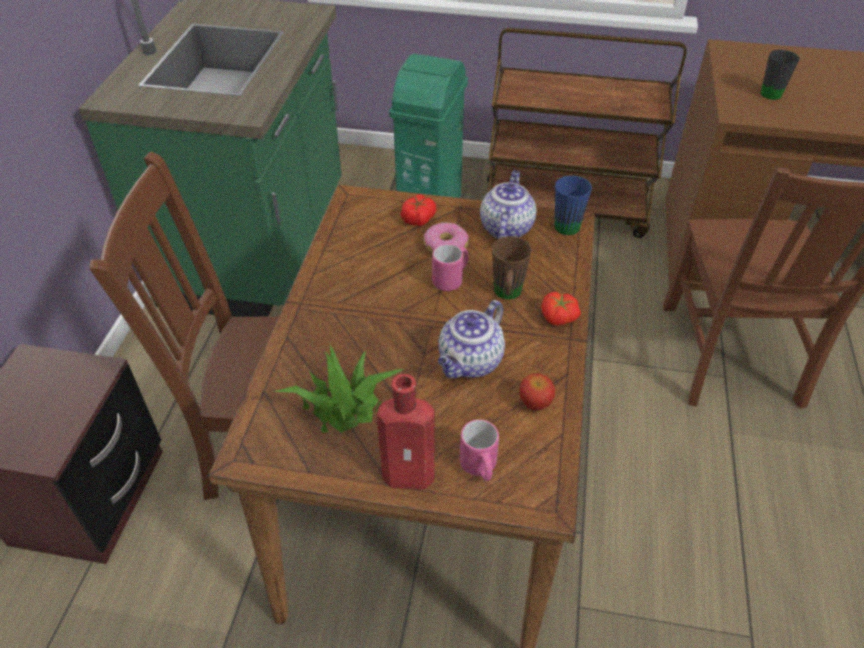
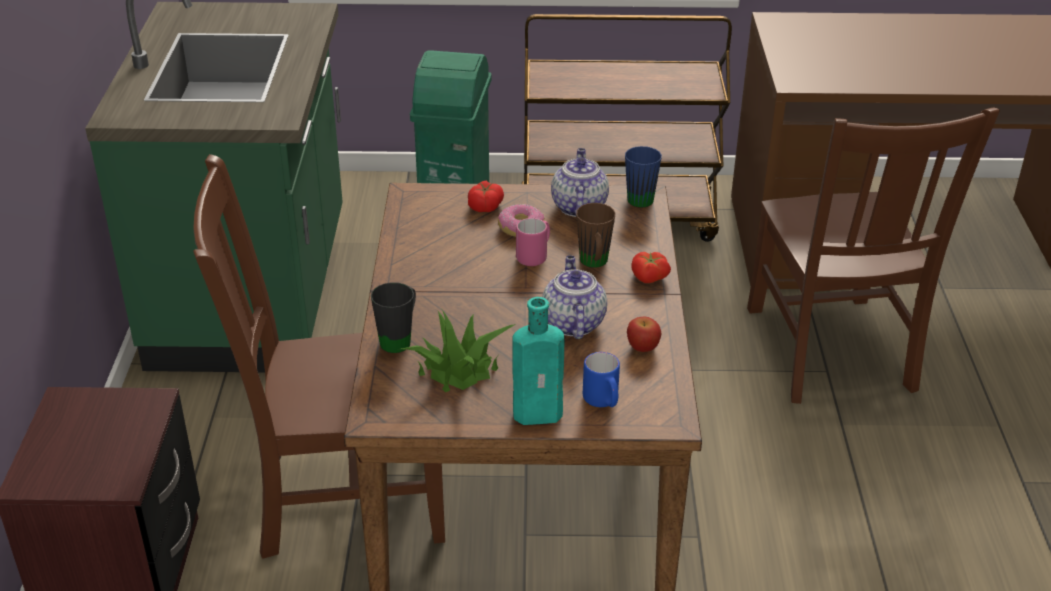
camera: 10 degrees left, 10 degrees down
(412, 475) = (541, 414): red bottle -> turquoise bottle
(470, 363) = (572, 322): teapot -> teapot turned 150 degrees clockwise
(479, 468) = (603, 402): pink mug -> blue mug
(773, 92) = (828, 59): black mug -> black mug (400, 339)

